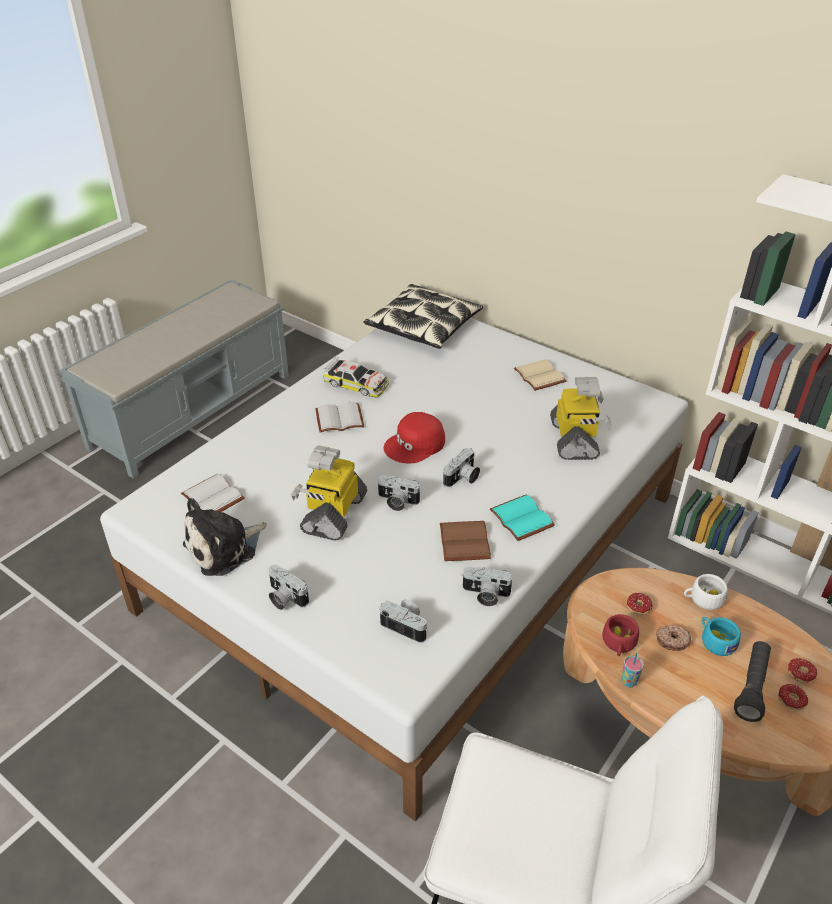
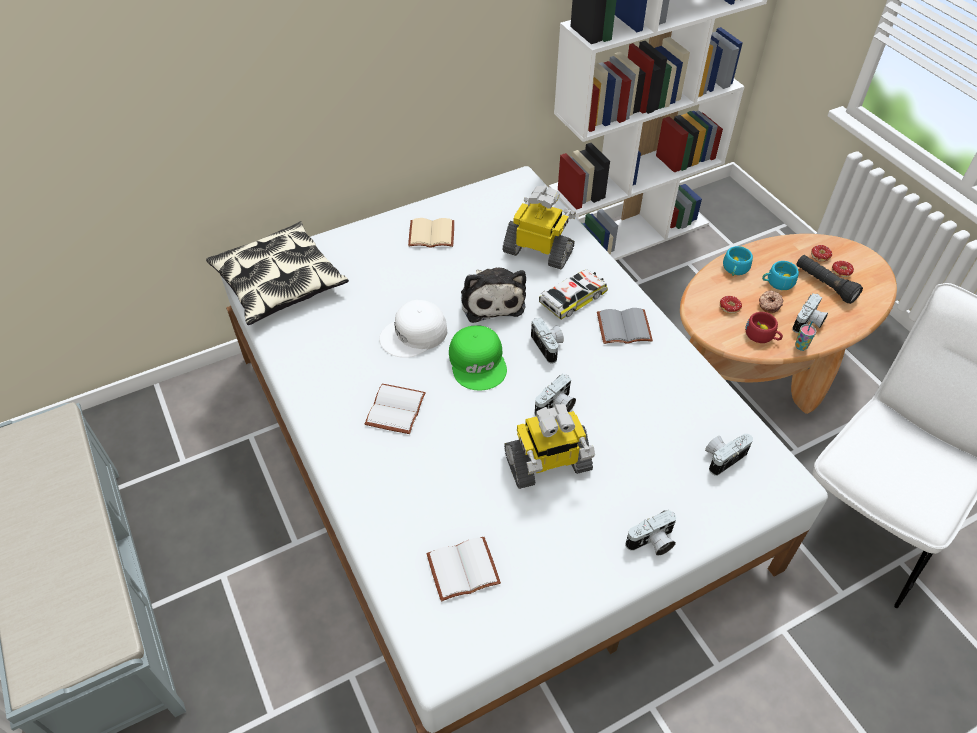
camera: 65 degrees left, 10 degrees up
(224, 548) = (555, 579): plush toy -> plush toy (491, 300)
(333, 513) = (547, 464): toy robot -> toy robot turned 60 degrees counterclockwise
(356, 384) = (342, 374): toy car -> toy car (573, 298)
(415, 445) = (478, 362): red cap -> green cap
(420, 404) = (414, 335): none -> white cap
(463, 541) = (634, 378): brown book -> none
(485, 595) = (706, 388): camera -> camera (808, 323)
(523, 518) = (624, 326): turquoise book -> grey book
(702, 599) = (735, 269): white cup -> turquoise cup

